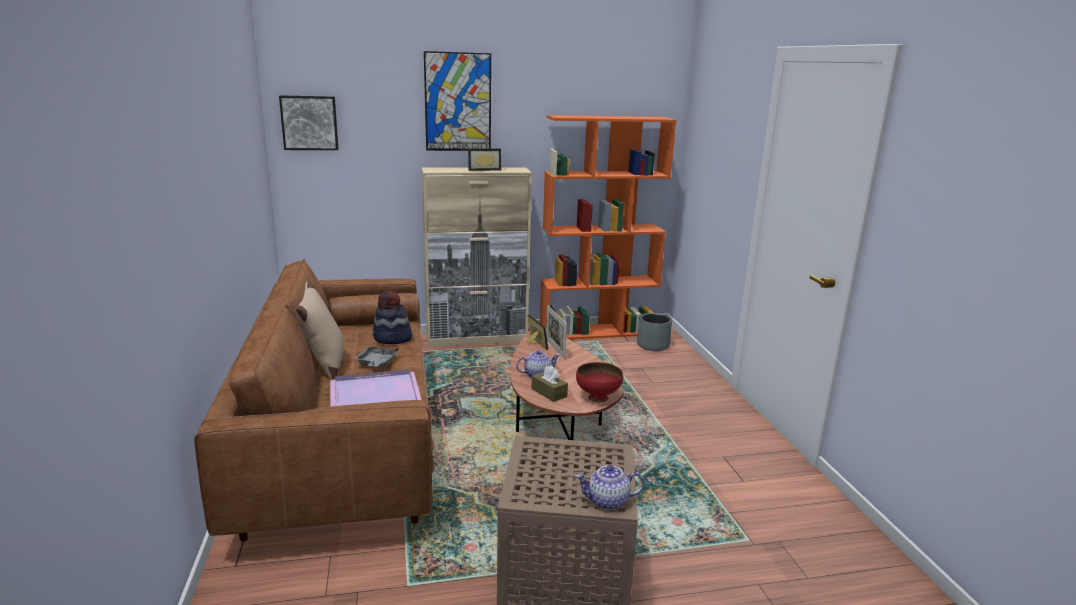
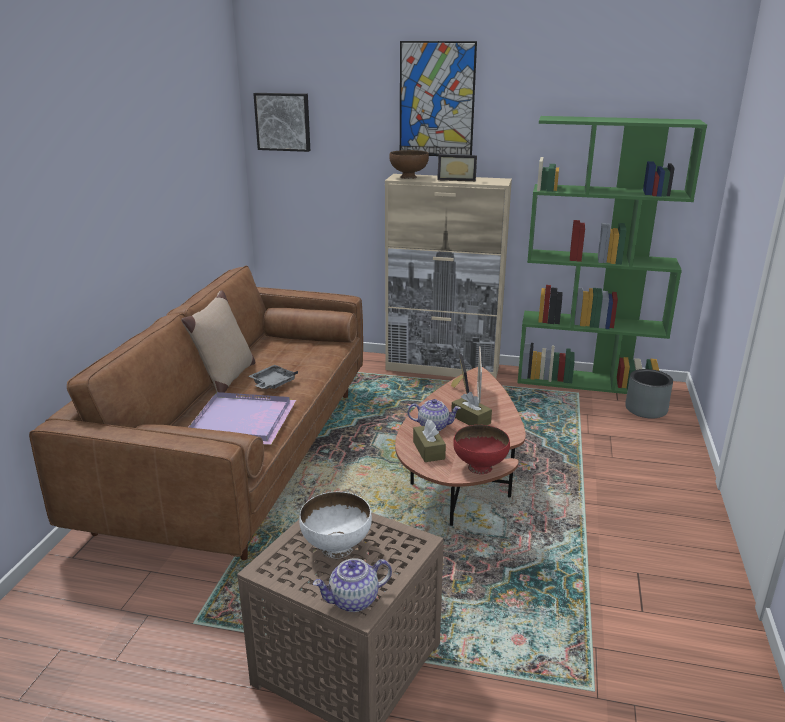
camera: 25 degrees right, 5 degrees up
(392, 338) = (309, 359): hat -> none
(440, 169) = (408, 177): none -> brown bowl
(560, 469) = (336, 547): none -> white bowl
(562, 365) = (470, 419): none -> brown tissue box
(597, 331) = (587, 381): orange bookcase -> green bookcase
(607, 501) = (353, 600): teapot -> teapot turned 45 degrees counterclockwise

